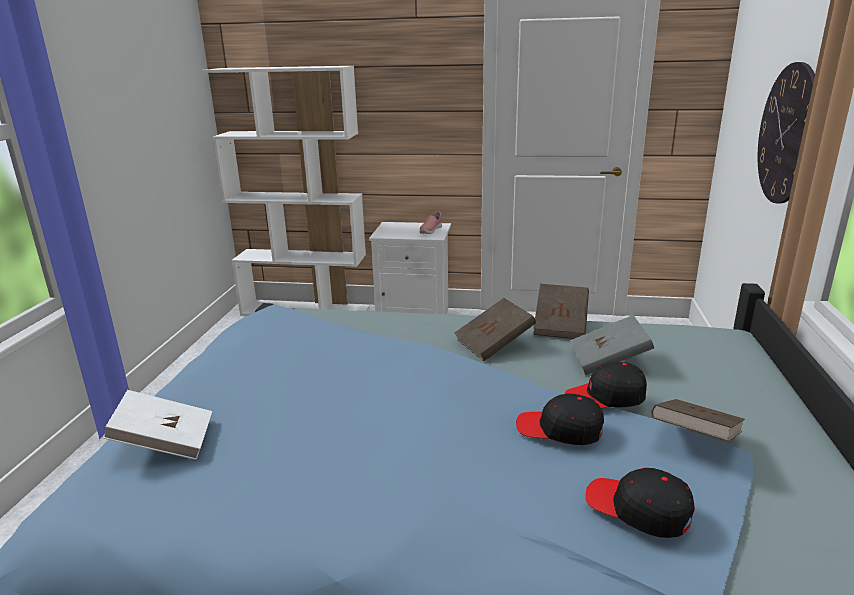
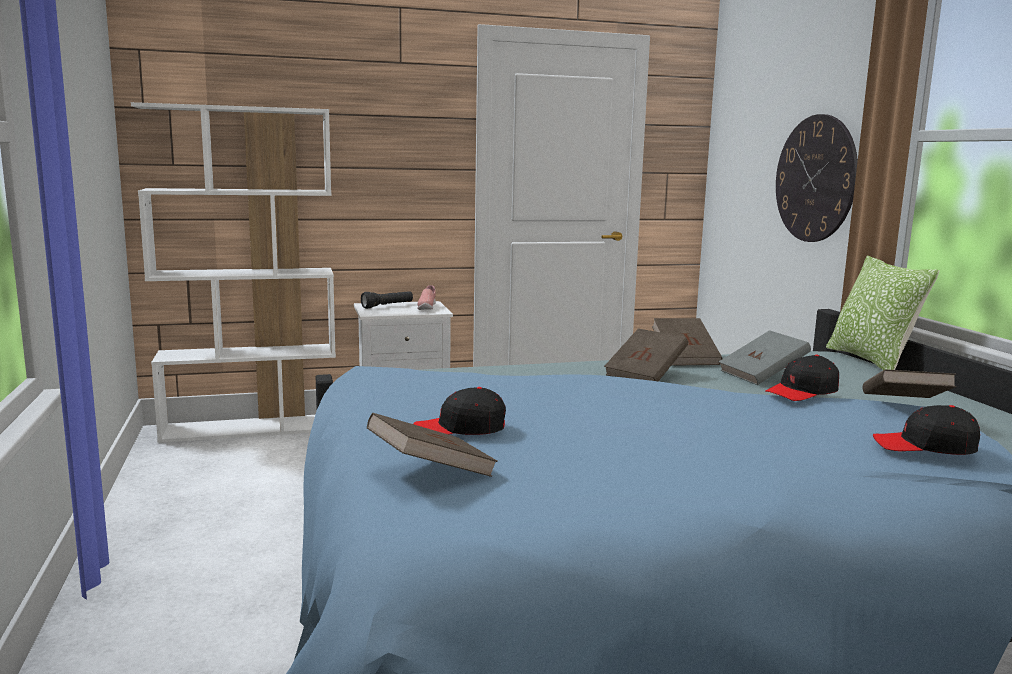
camera: 25 degrees left, 10 degrees down
(165, 443) = (431, 472): white book -> brown book
(402, 227) = (387, 306): none -> black flashlight
(559, 429) = (796, 414): black cap -> black cap (460, 429)
(766, 353) = (871, 360): none -> pillow

